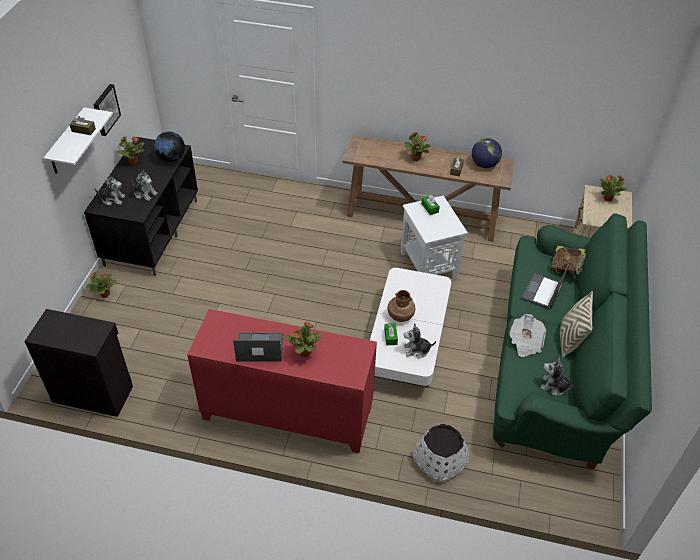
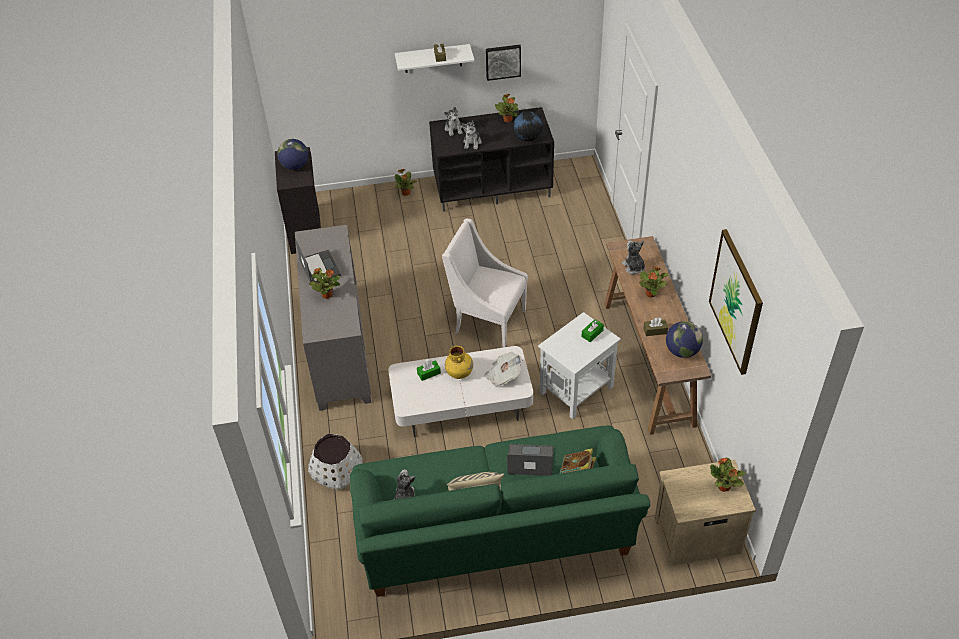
camera: 70 degrees right, 0 degrees up
(69, 329) = (295, 166): none -> globe
(287, 414) = (338, 349): red cabinet -> grey cabinet
(320, 292) = (487, 321): none -> white armchair
(400, 315) = (459, 372): brown vase -> yellow vase
(417, 350) = (422, 397): plush toy -> plush toy (633, 267)
(525, 342) = (450, 463): newspaper -> newspaper (503, 375)
(546, 77) = (736, 301): none -> picture

